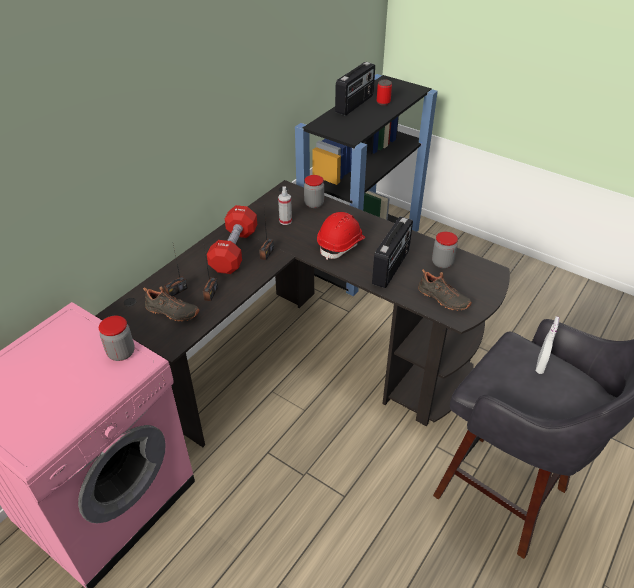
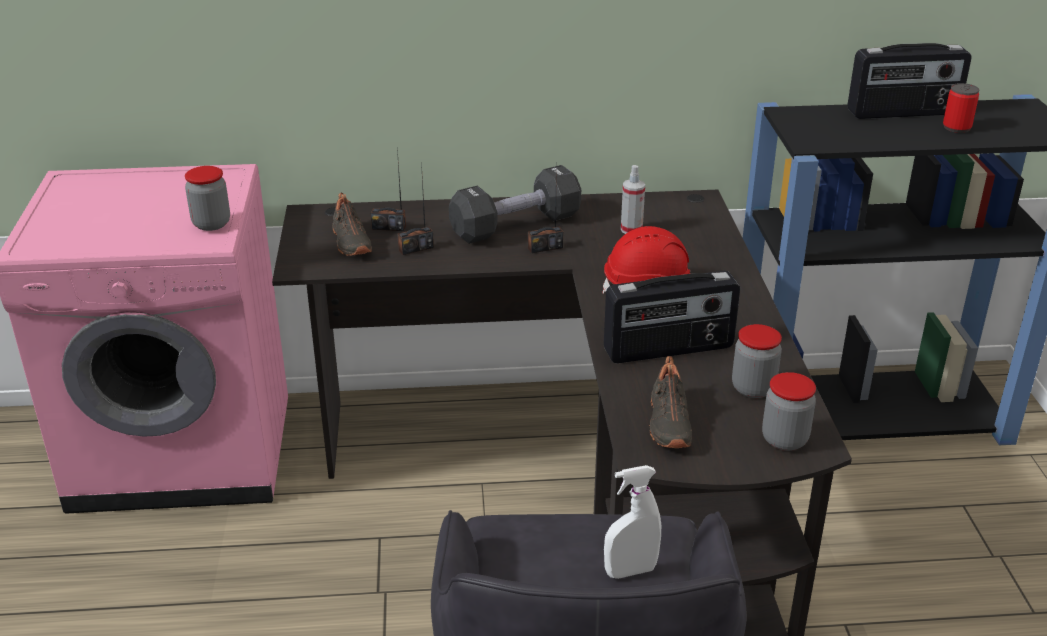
camera: 50 degrees right, 10 degrees down
(234, 250) = (516, 225): red dumbbell -> black dumbbell
(314, 204) = (704, 231): jar -> jar (784, 439)

